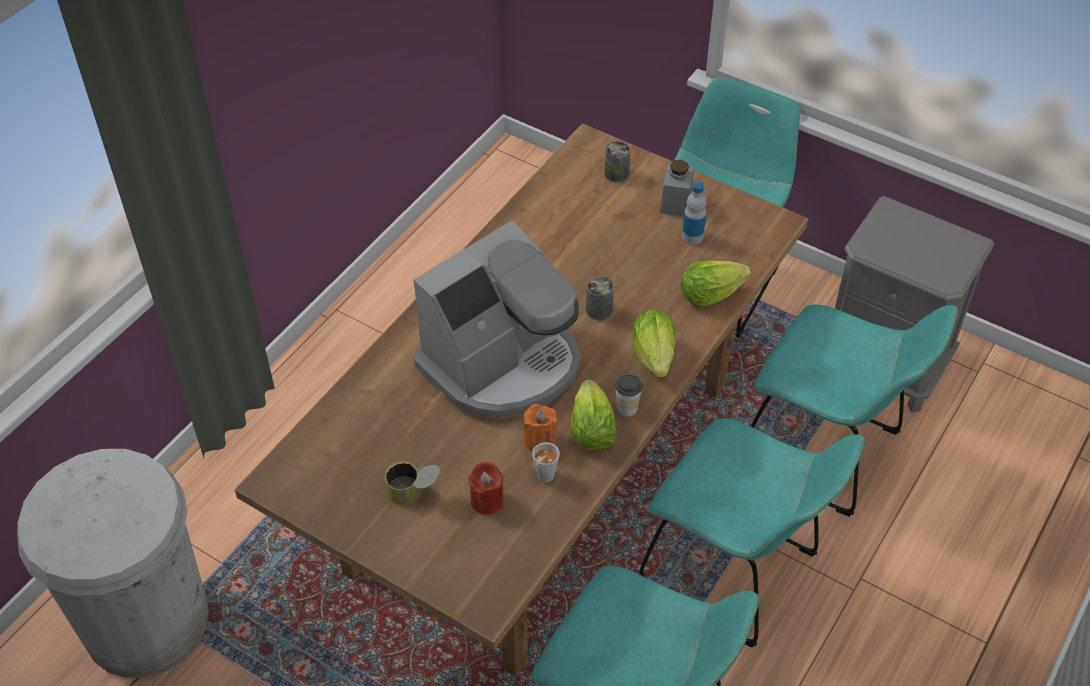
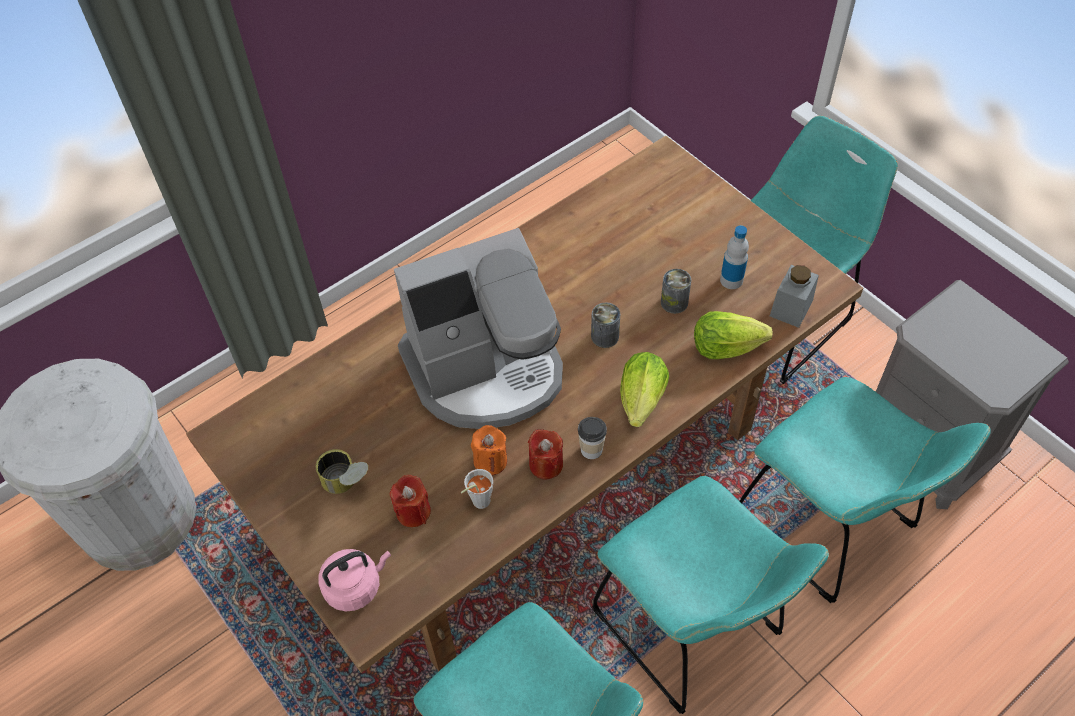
camera: 20 degrees right, 5 degrees up
(461, 577) = (355, 586): none -> pink kettle
(591, 431) = (546, 464): lettuce -> red candle
(616, 174) = (679, 195): can -> can (674, 302)
(676, 202) = (728, 239): grey jar -> grey jar (791, 308)

